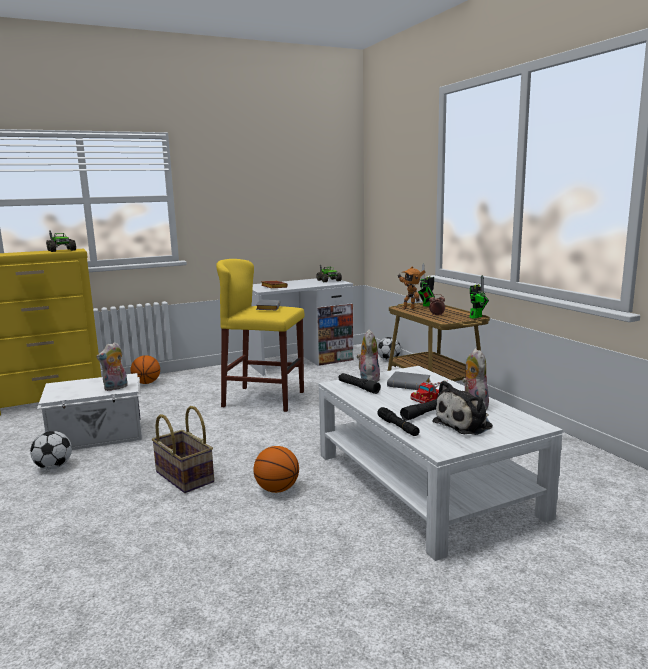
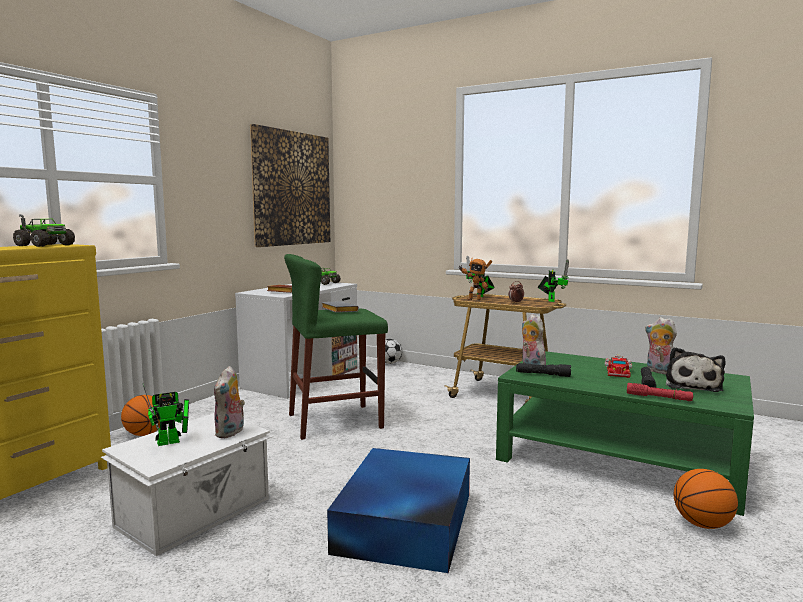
camera: 35 degrees left, 5 degrees down
(53, 467) = (202, 570): football -> none
(80, 386) = (172, 441): none -> toy robot
(183, 477) = (403, 523): basket -> blue storage box
(264, 399) = (335, 421): yellow stool -> green stool
(277, 489) = (520, 502): basketball -> basketball (702, 524)
(309, 195) = (292, 188): none -> picture
(398, 427) = (659, 398): black flashlight -> red flashlight
(410, 385) = (575, 365): grey book -> none
(425, 484) = (620, 459): white coffee table -> green coffee table

